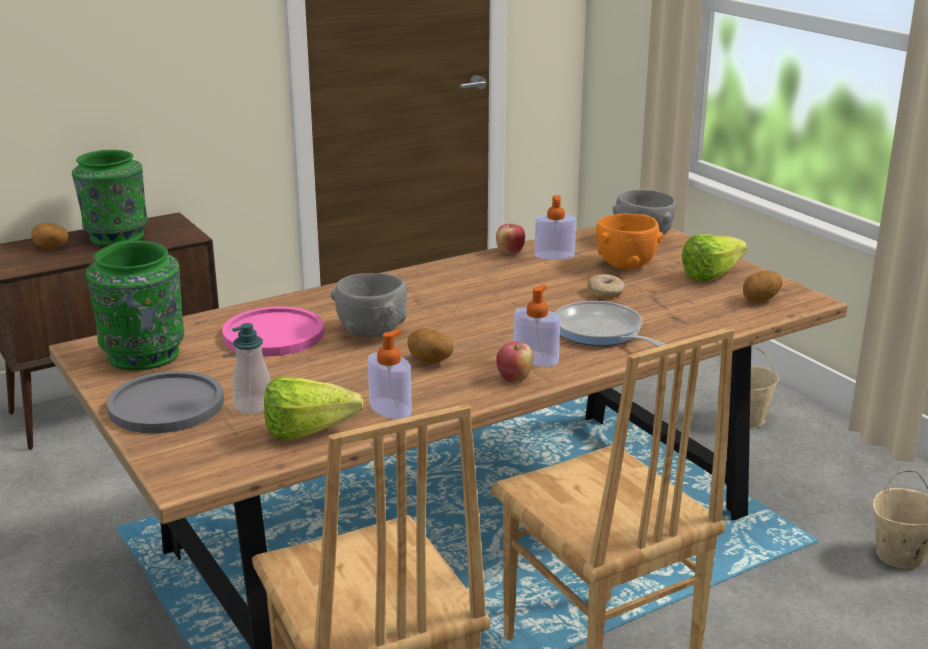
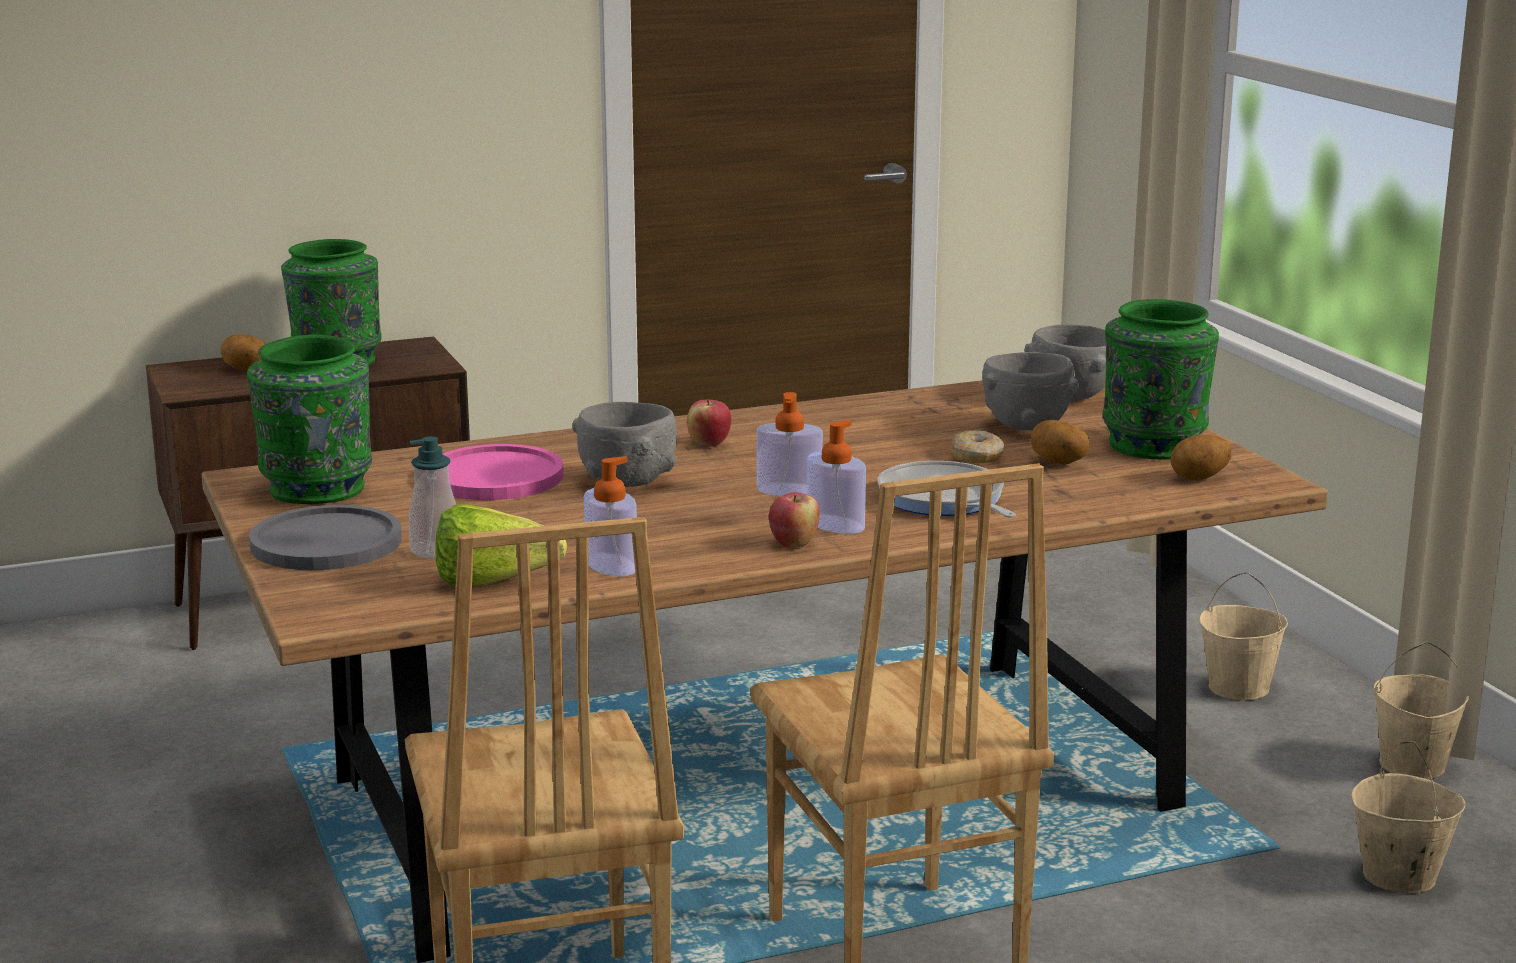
camera: 10 degrees right, 5 degrees down
(429, 361) = (689, 519): potato -> potato (1058, 463)
(510, 252) = (867, 402): apple -> apple (709, 444)
(554, 255) = (929, 409): soap dispenser -> soap dispenser (789, 490)
(626, 265) = (1027, 426): orange bowl -> grey bowl
(716, 275) = (1154, 445): lettuce -> green vase
(874, 468) = (1412, 766): none -> beige bucket

